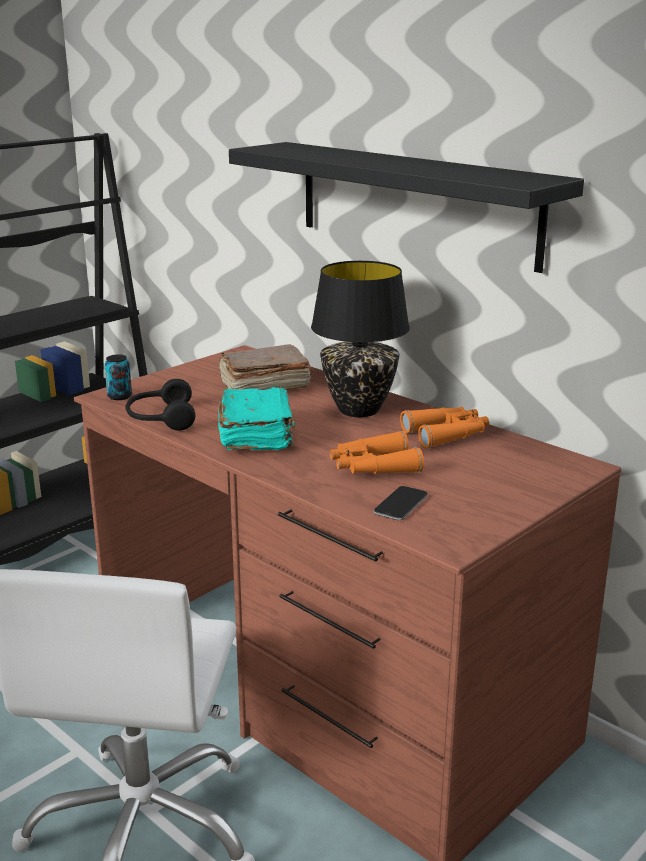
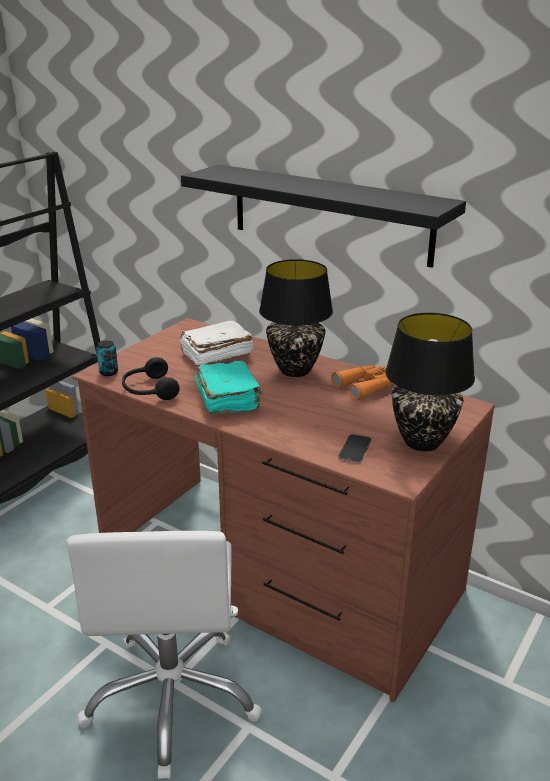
camera: 10 degrees left, 5 degrees up
(263, 386) = (215, 355): brown book -> white book
(373, 467) = (323, 419): orange binoculars -> none
(499, 504) = (423, 442): none -> black table lamp

